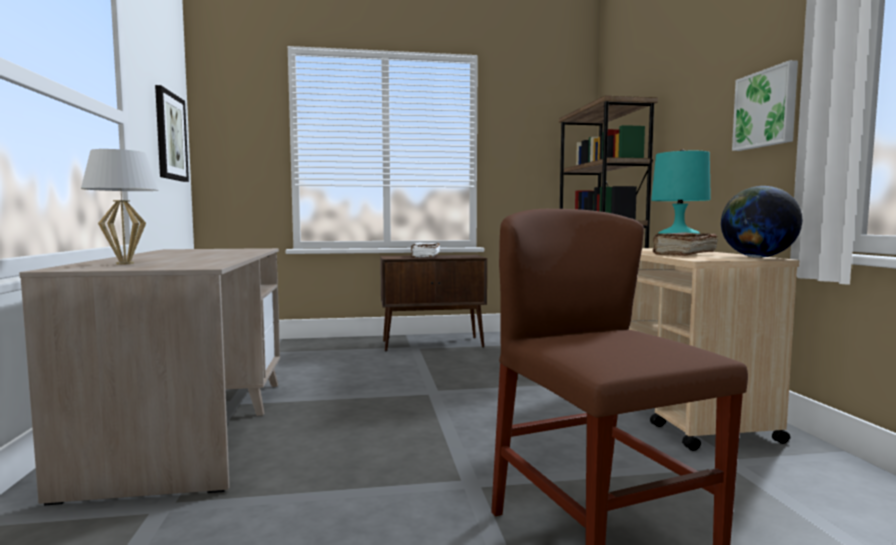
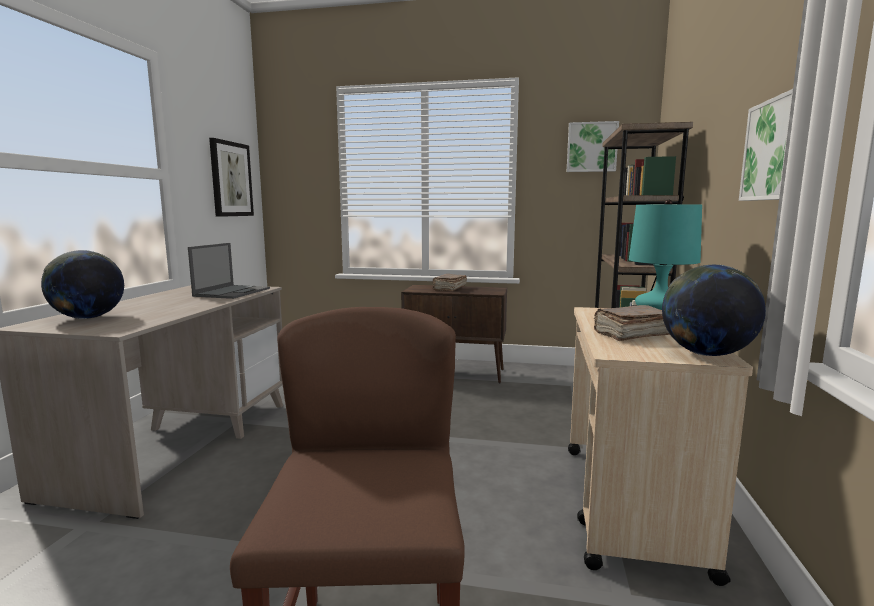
camera: 20 degrees right, 5 degrees up
(125, 263) = (88, 318): white table lamp -> globe
(236, 250) = (233, 292): none -> laptop
(425, 256) = (449, 288): white book -> brown book
(543, 124) = (591, 147): none -> picture

